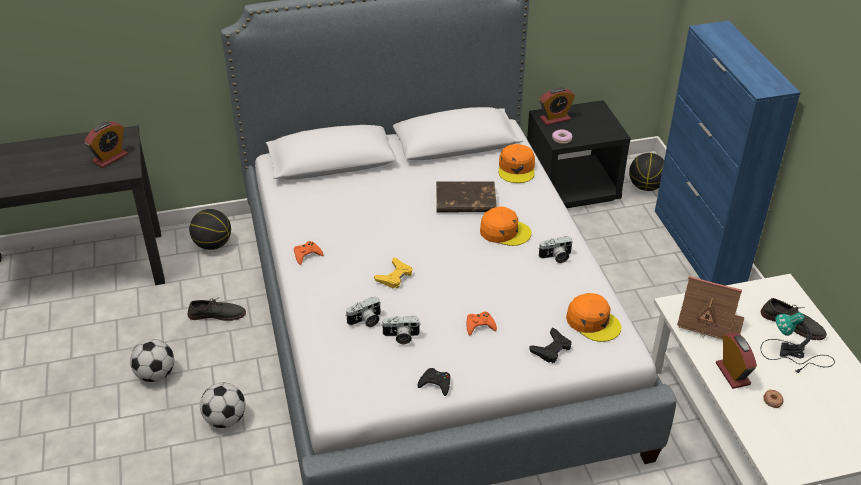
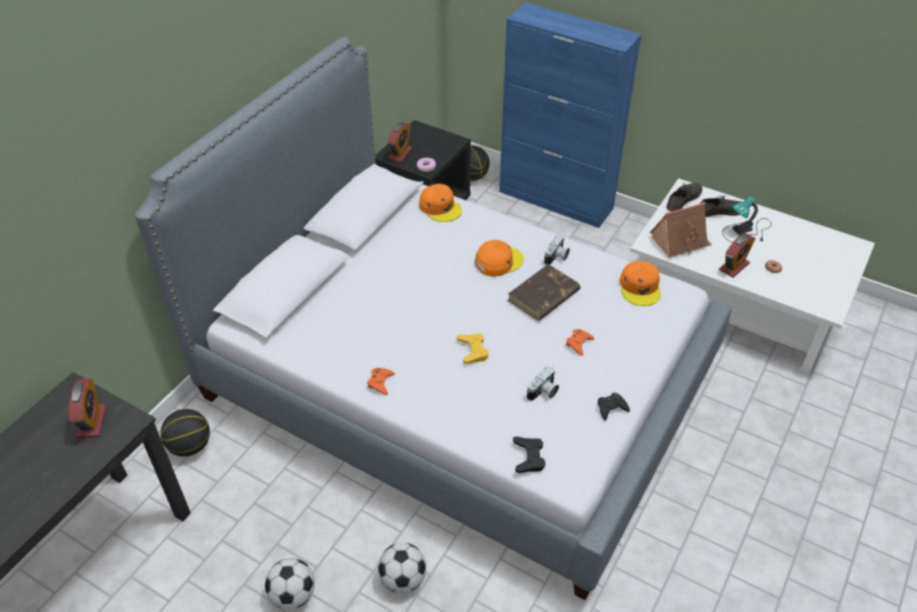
camera: 45 degrees left, 5 degrees up
(217, 314) = (277, 501): grey shoe -> grey shoe (683, 199)
(365, 321) = (502, 400): camera -> none
(465, 201) = (438, 256): brown book -> brown book (543, 296)
(551, 349) = (643, 325): black game controller -> black game controller (528, 457)
(593, 322) = (640, 287): orange cap -> orange cap turned 90 degrees clockwise
(732, 374) = (734, 266): alarm clock -> alarm clock turned 105 degrees clockwise

